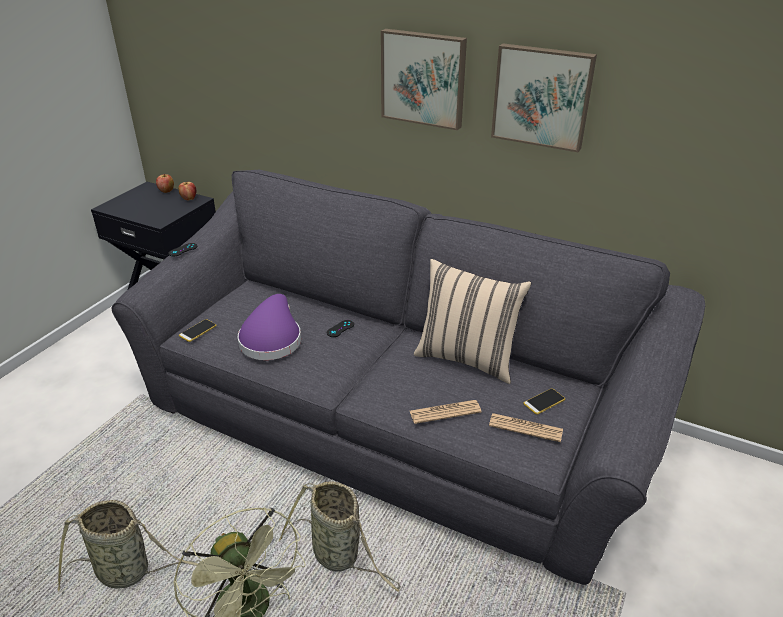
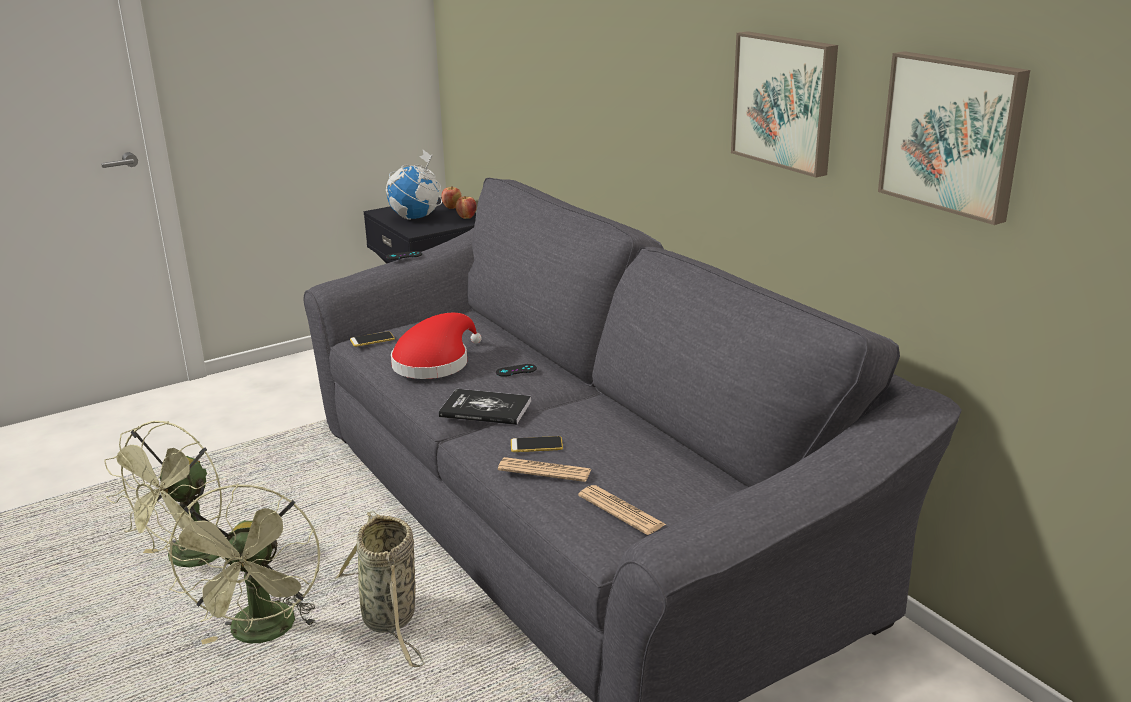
camera: 30 degrees right, 10 degrees down
(128, 572) = (190, 560): basket -> green fan
(145, 207) = (416, 217): none -> globe
(271, 339) = (435, 362): purple hat -> red hat
(350, 370) = (485, 409): none -> book
(424, 78) = (676, 76): picture -> picture (954, 134)
(467, 358) = (630, 432): beige pillow -> none
(544, 402) = (674, 494): phone -> phone (536, 445)

